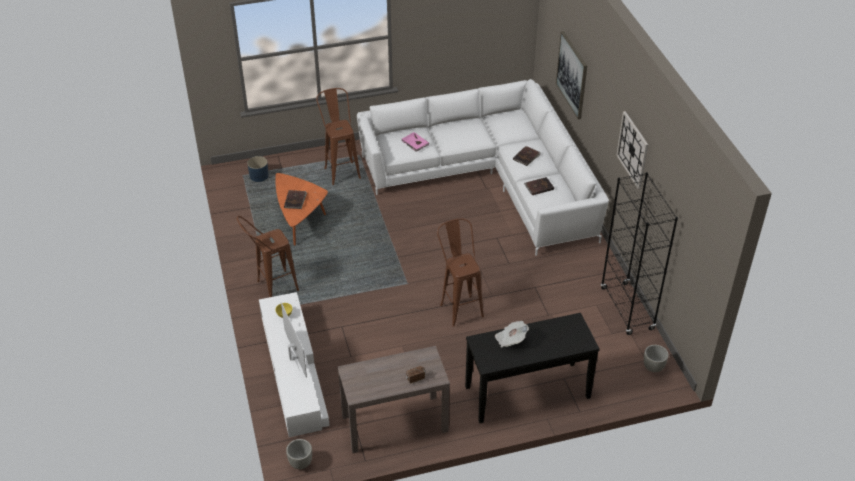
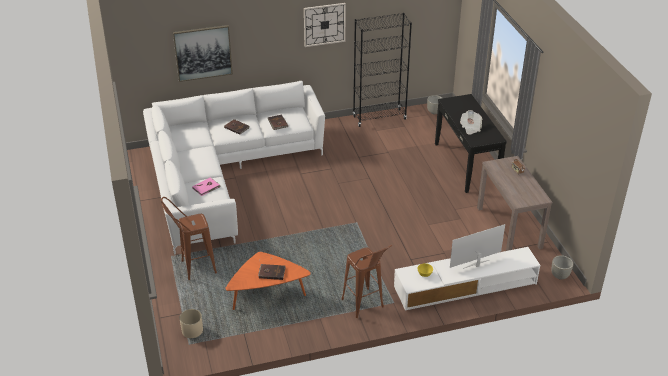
camera: 90 degrees left, 5 degrees down
(259, 176) = (192, 330): blue planter -> beige planter
(459, 306) = (382, 194): brown stool -> none

